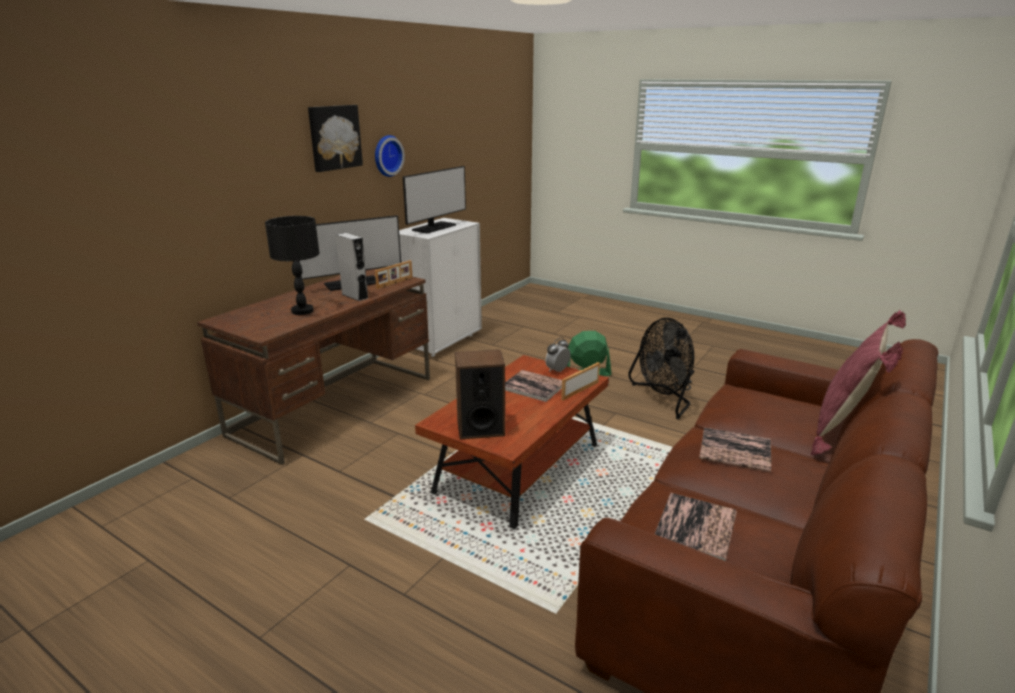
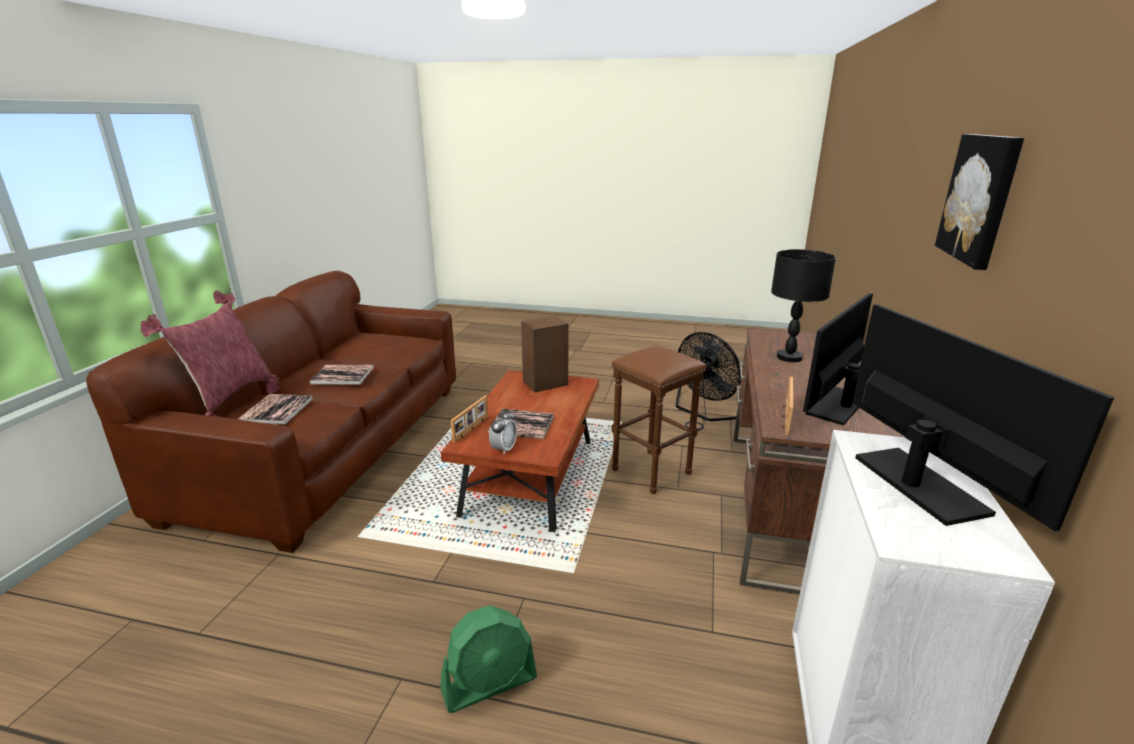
camera: 160 degrees right, 0 degrees up
(355, 296) = (784, 385): grey speaker -> none
(386, 156) = (1033, 282): wall clock -> none
(400, 453) = (651, 470): none -> brown stool
(434, 228) = (919, 485): monitor -> monitor turned 150 degrees clockwise
(666, 396) = (344, 643): black fan -> black fan (701, 412)
(695, 527) = (390, 340): book -> book (276, 410)

